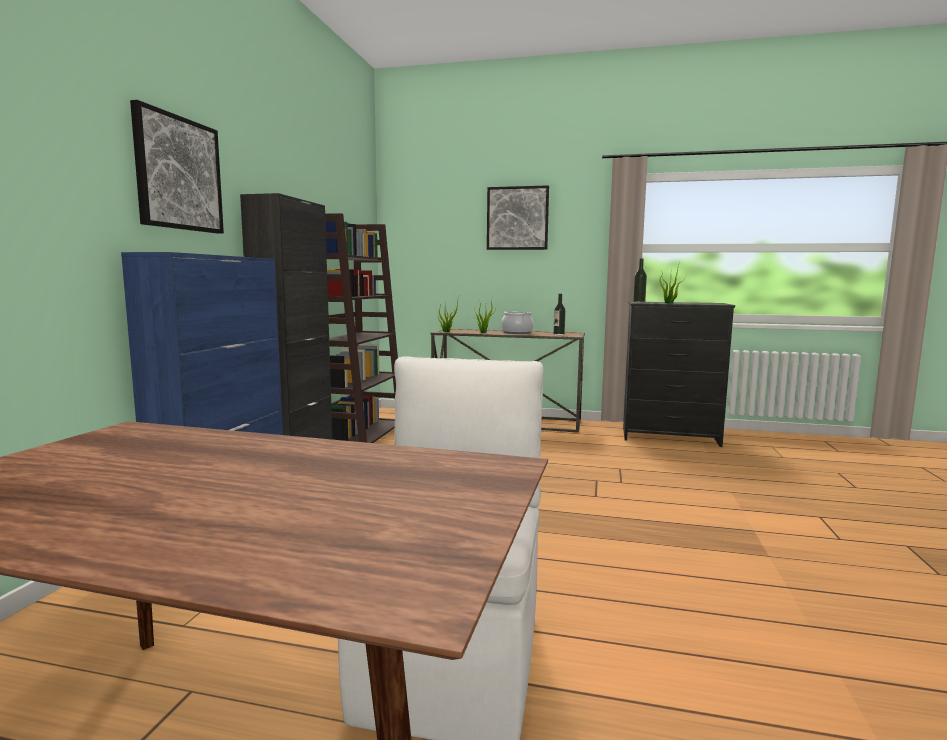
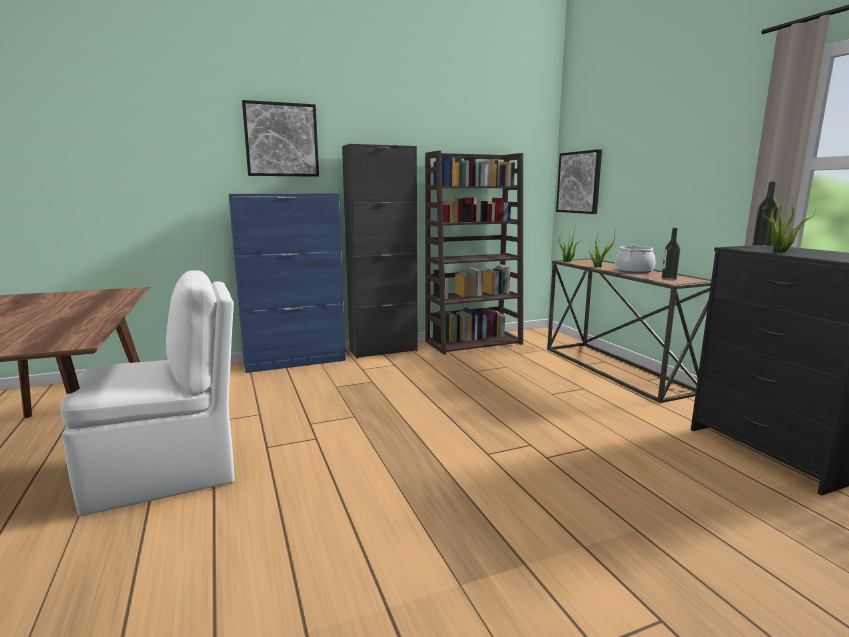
camera: 55 degrees right, 5 degrees up
(517, 218) = (668, 133): picture -> picture (579, 182)

